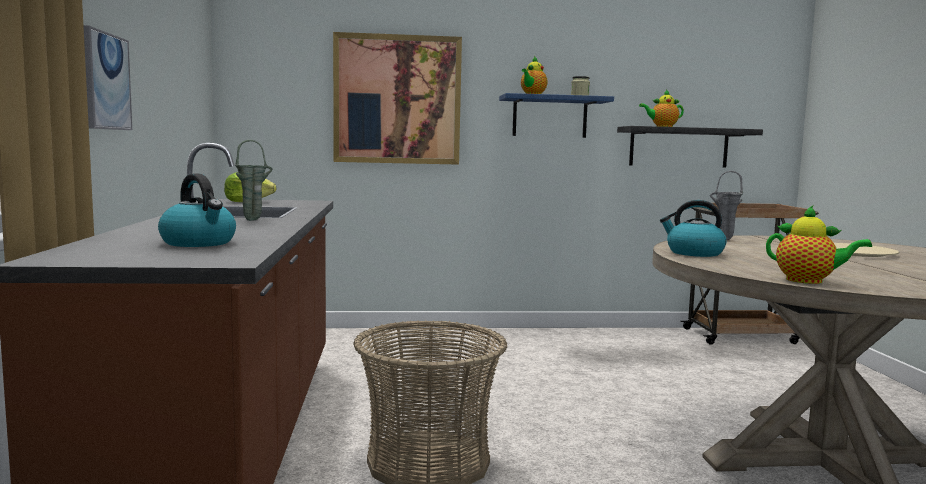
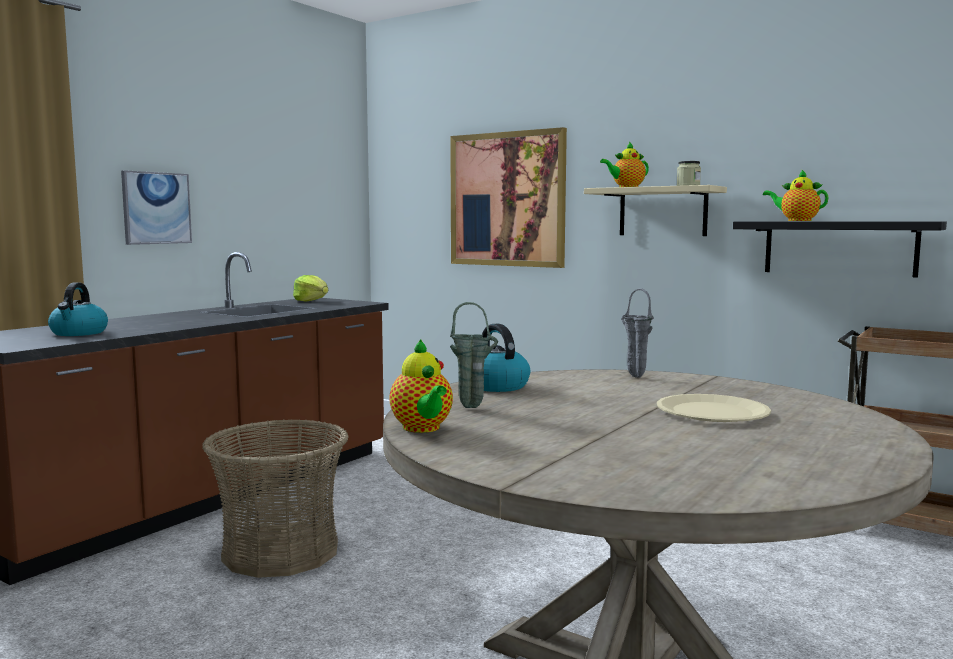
camera: 40 degrees right, 0 degrees up
(254, 220) = (212, 318): green vase -> green vase (474, 408)
(549, 117) = (662, 212): blue shelf -> beige shelf

